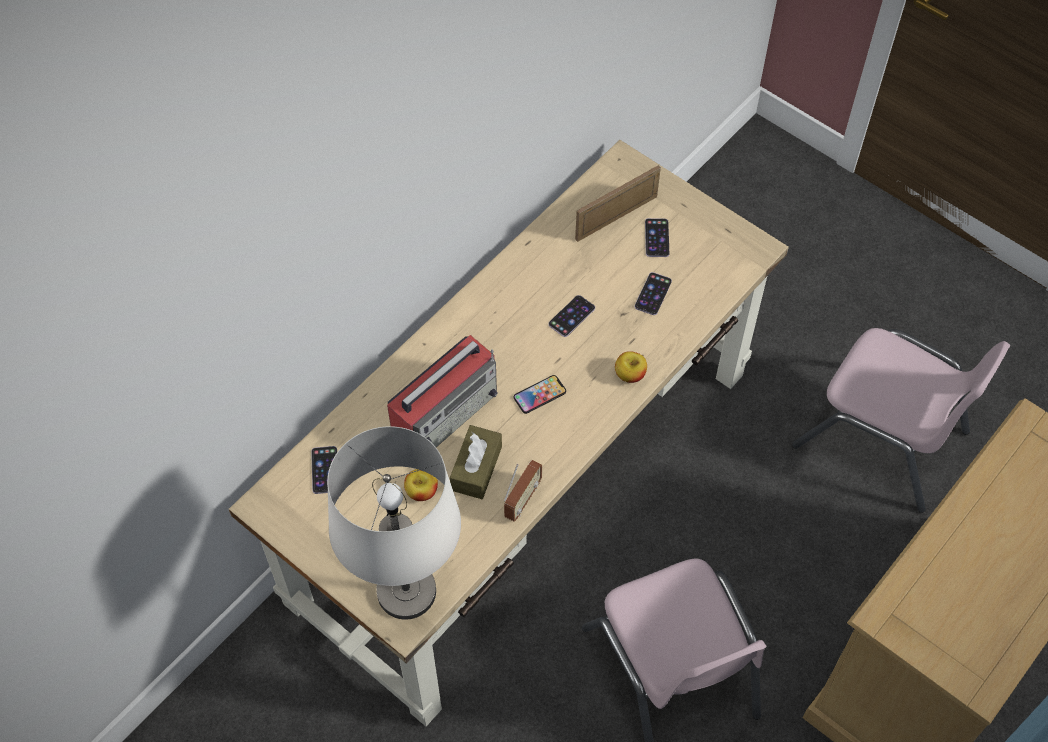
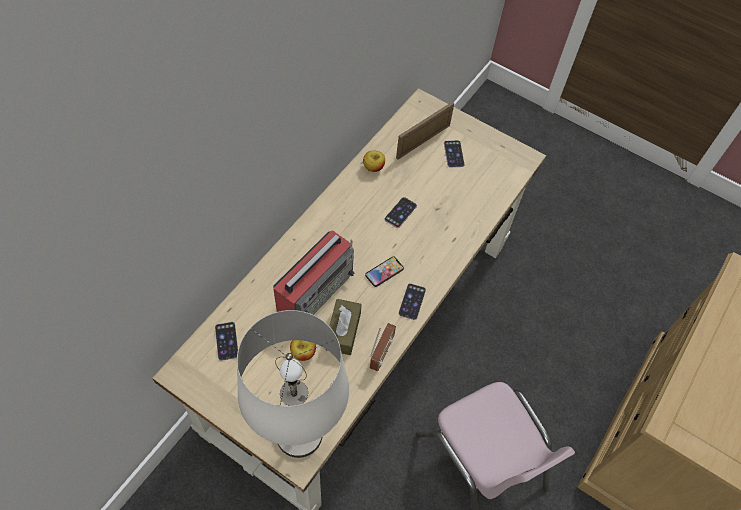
camera: 10 degrees left, 0 degrees up
(630, 374) = (448, 252): apple -> apple (373, 167)
(653, 294) = (456, 193): phone -> phone (412, 301)
(882, 439) = (599, 285): pink chair -> none

